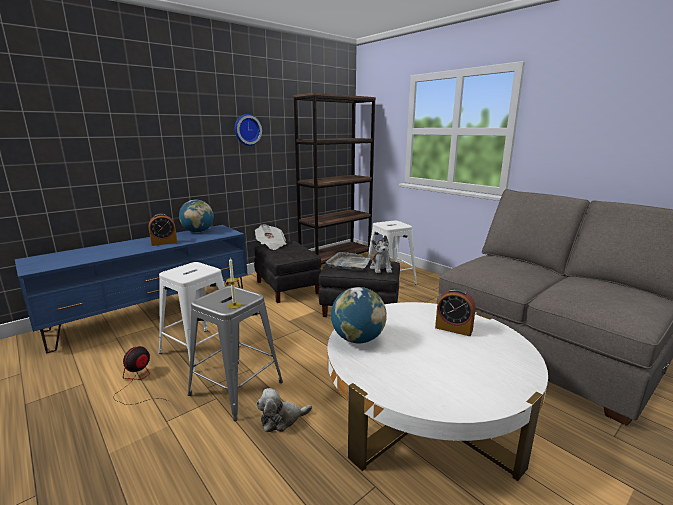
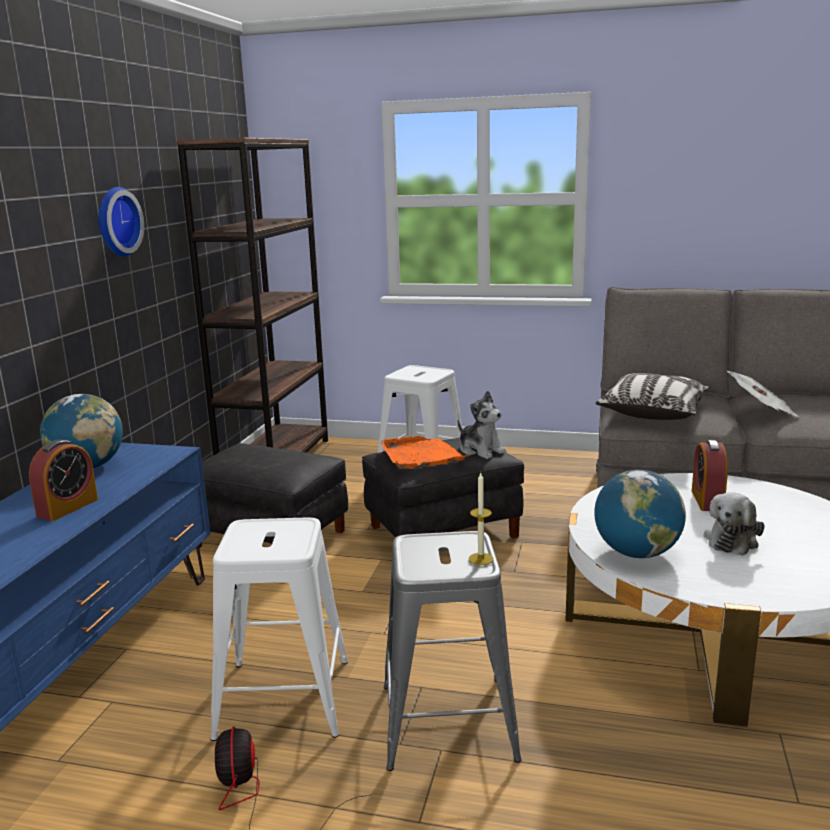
camera: 35 degrees left, 0 degrees up
(271, 245) = (221, 461): newspaper -> newspaper (761, 411)
(282, 419) = (576, 725): plush toy -> plush toy (732, 540)
(349, 263) = (421, 456): grey tray -> orange tray
(453, 329) = (707, 500): alarm clock -> alarm clock turned 105 degrees clockwise
(484, 269) = (652, 412): none -> pillow

